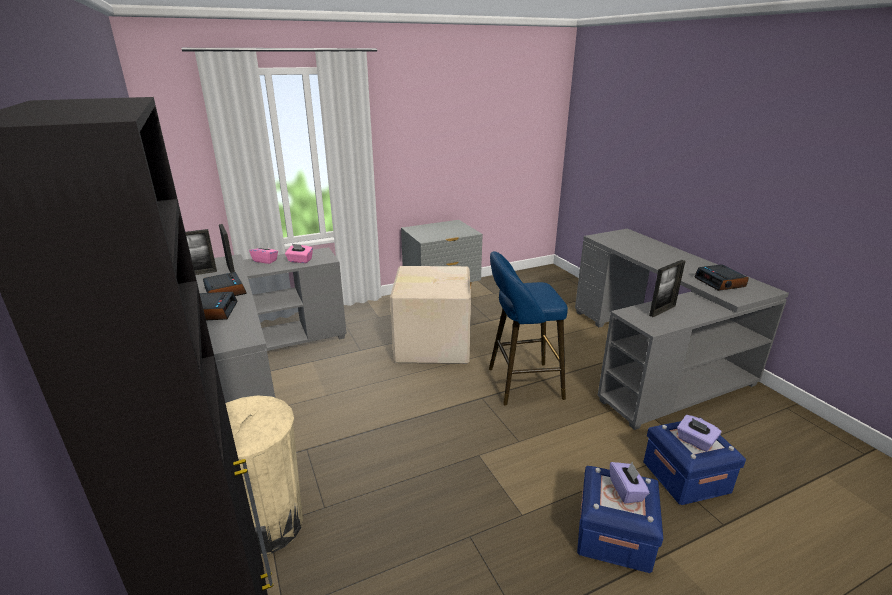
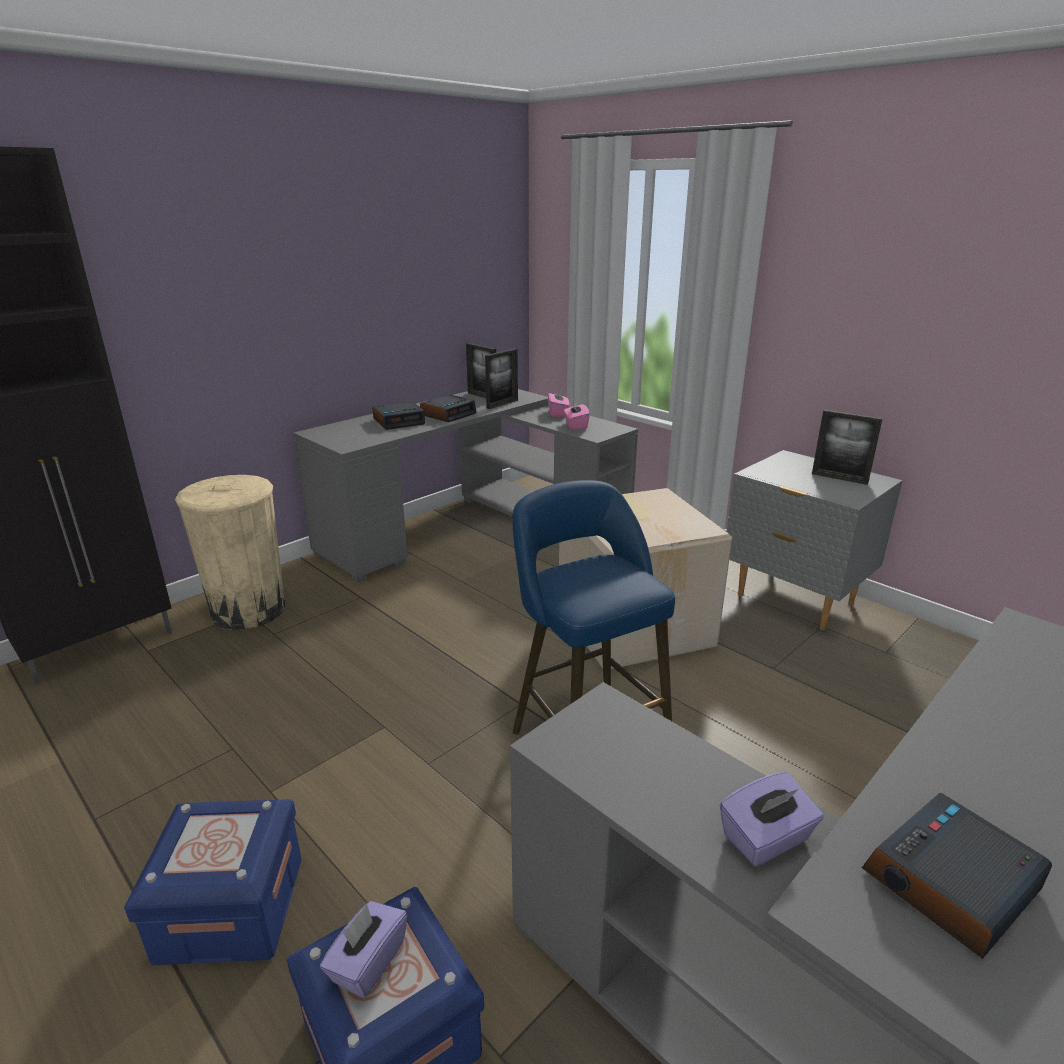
camera: 70 degrees right, 0 degrees up
(626, 490) = (219, 845): purple tissue box -> purple tissue box (766, 839)
(662, 311) = (660, 761): picture frame -> picture frame (839, 478)

